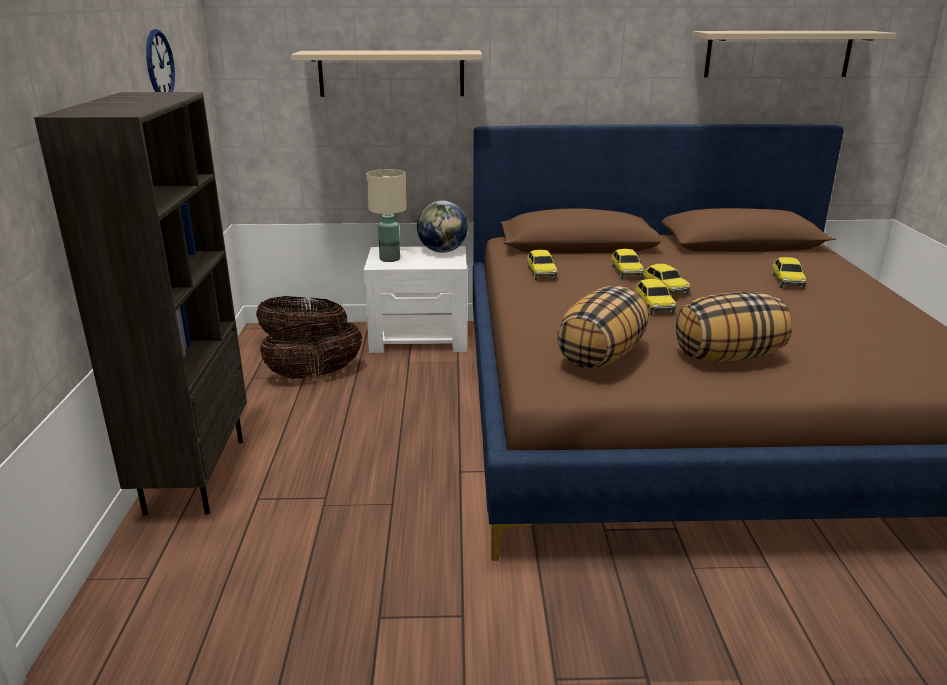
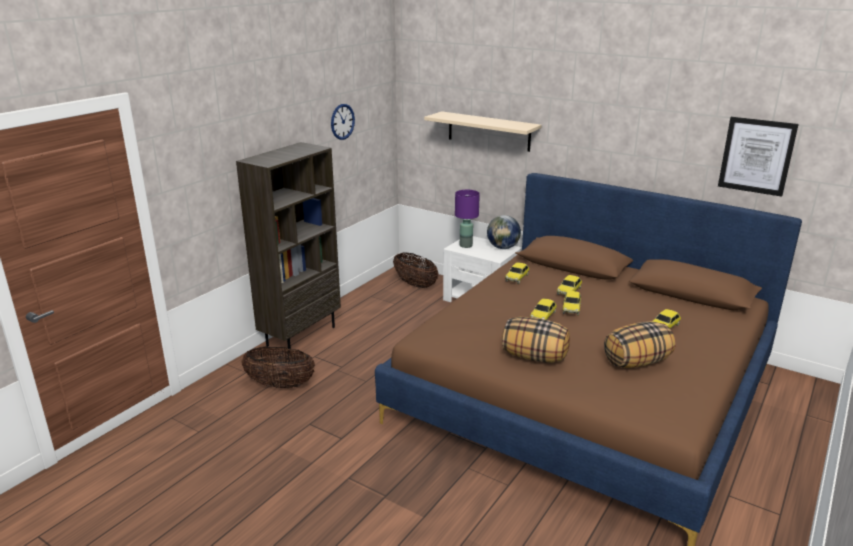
camera: 35 degrees right, 0 degrees up
(315, 374) = (402, 303): basket -> basket (280, 385)
(389, 259) = (465, 245): beige table lamp -> purple table lamp
(601, 356) = (464, 333): pillow -> pillow (636, 362)
(778, 54) = (756, 156): beige shelf -> picture

